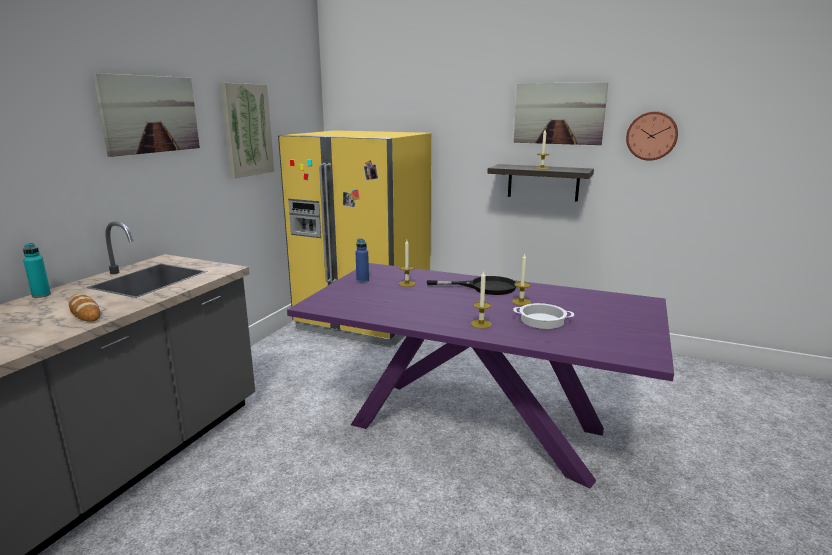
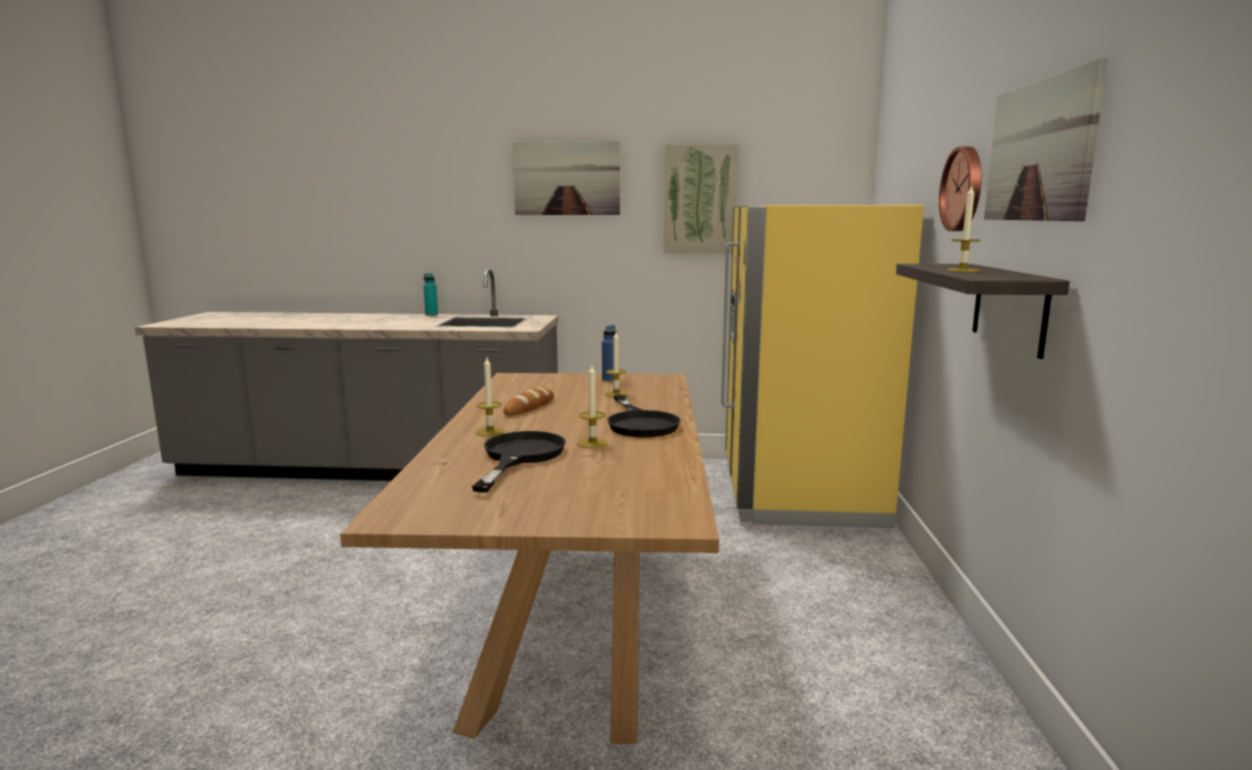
camera: 70 degrees right, 5 degrees down
(85, 312) = (398, 324): bread -> bread (529, 406)
(476, 426) = (575, 617): purple dining table -> brown dining table
(542, 321) = (519, 456): cooking pot -> black frying pan
(651, 136) = (1164, 191): wall clock -> wall clock (964, 189)

